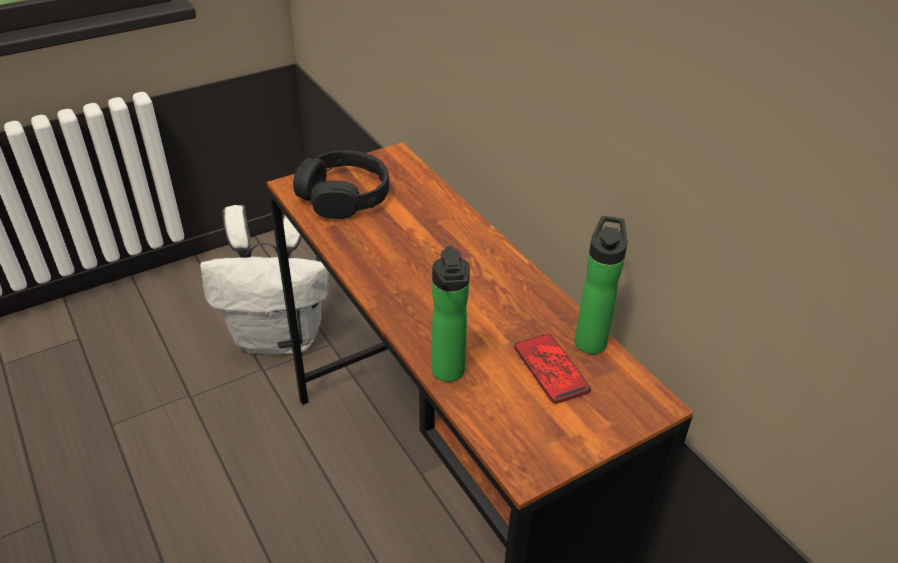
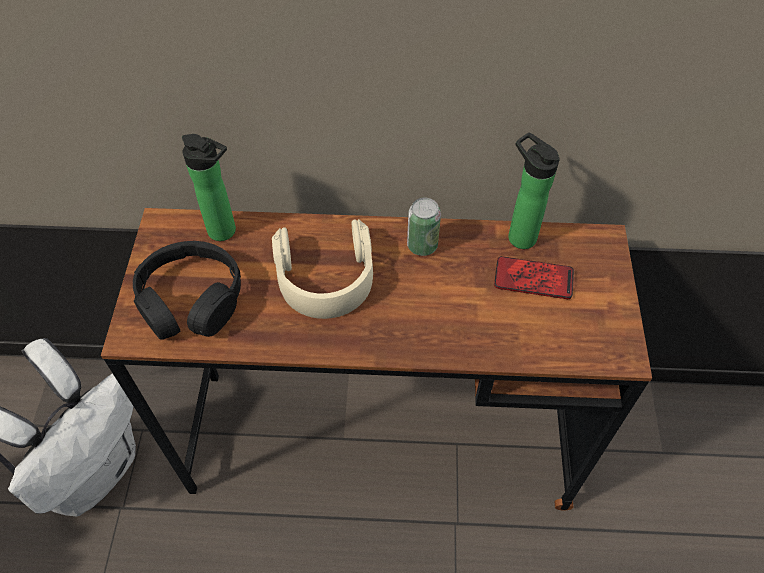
camera: 55 degrees left, 15 degrees up
(426, 247) = (325, 277): none -> beige headphones
(449, 374) = (496, 348): bottle -> bottle (225, 232)
(513, 285) = (422, 245): none -> can

